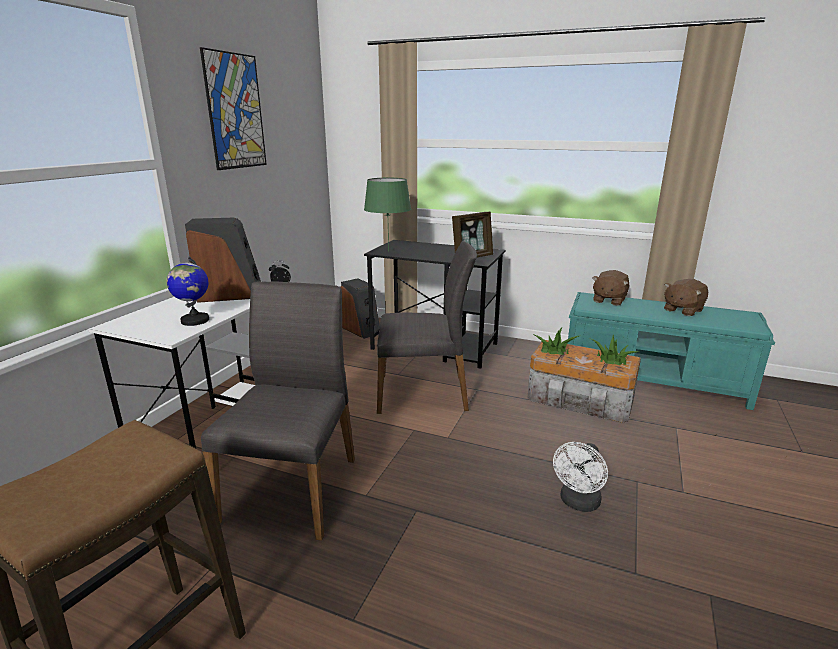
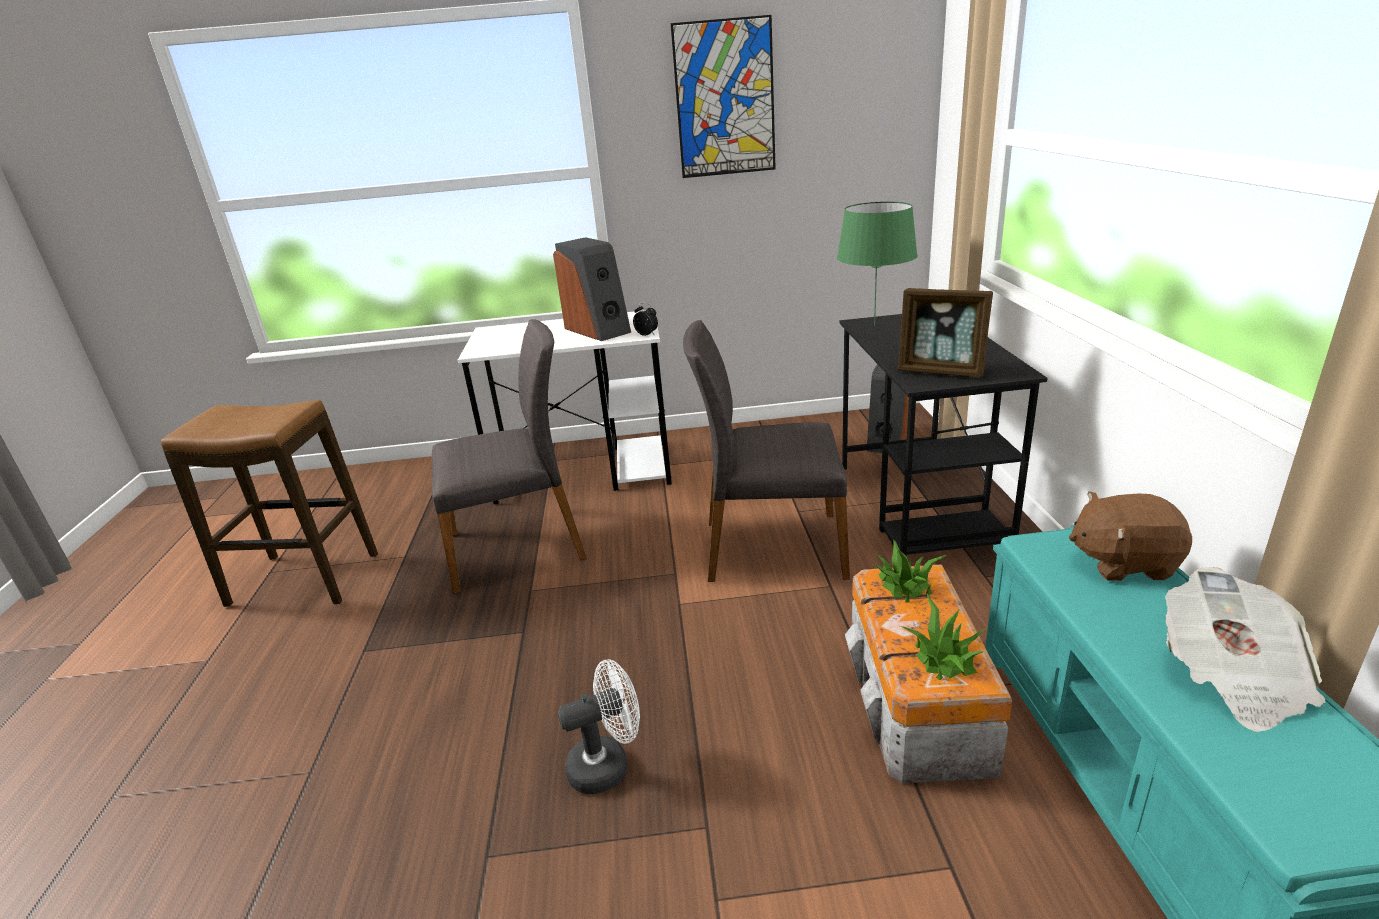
camera: 65 degrees right, 5 degrees up
(194, 320) = (517, 345): globe -> none
(423, 393) = (771, 547): grey chair -> grey chair turned 120 degrees clockwise
(578, 503) = (608, 765): white fan -> white fan turned 150 degrees clockwise
(682, 310) = (1232, 677): brown plush toy -> newspaper

